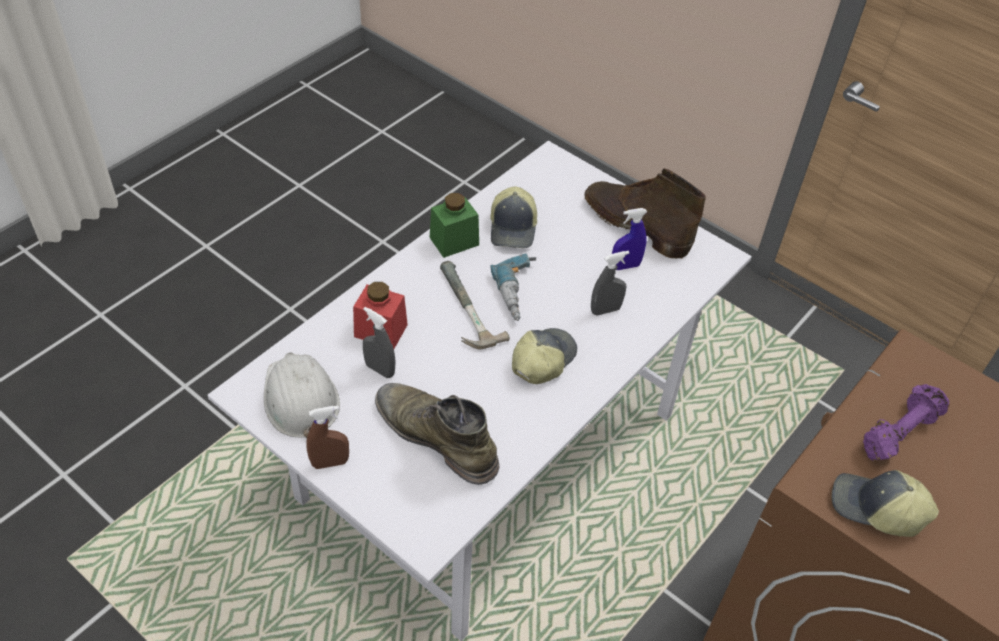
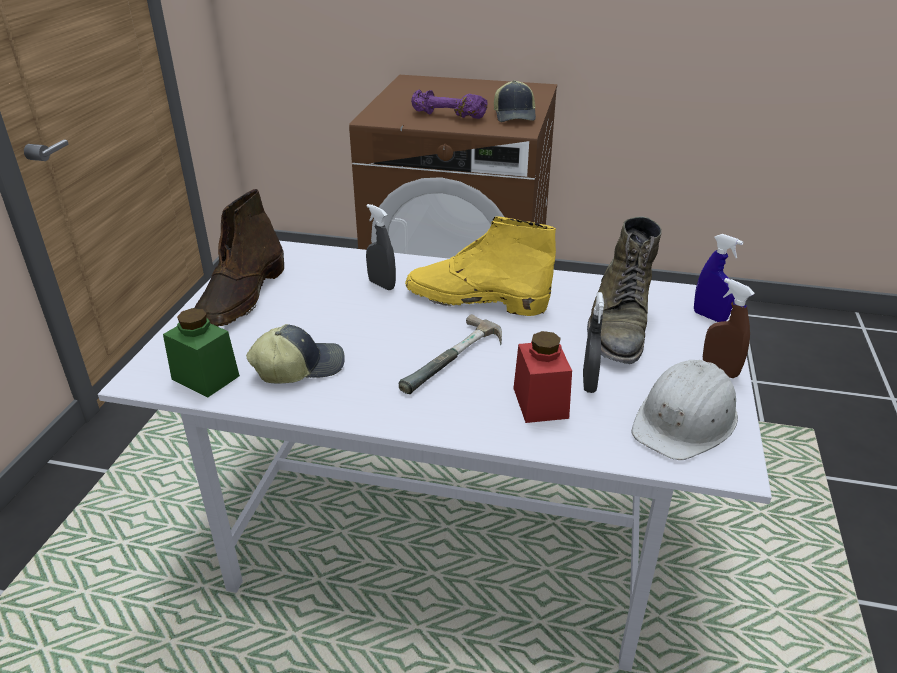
camera: 115 degrees left, 15 degrees down
(454, 241) = (354, 402): green jar -> green jar (205, 377)
(521, 293) = (400, 333): power drill -> none
(542, 360) = (474, 299): cap -> yellow boot
(625, 266) = (311, 288): blue spray bottle -> blue spray bottle (709, 316)

